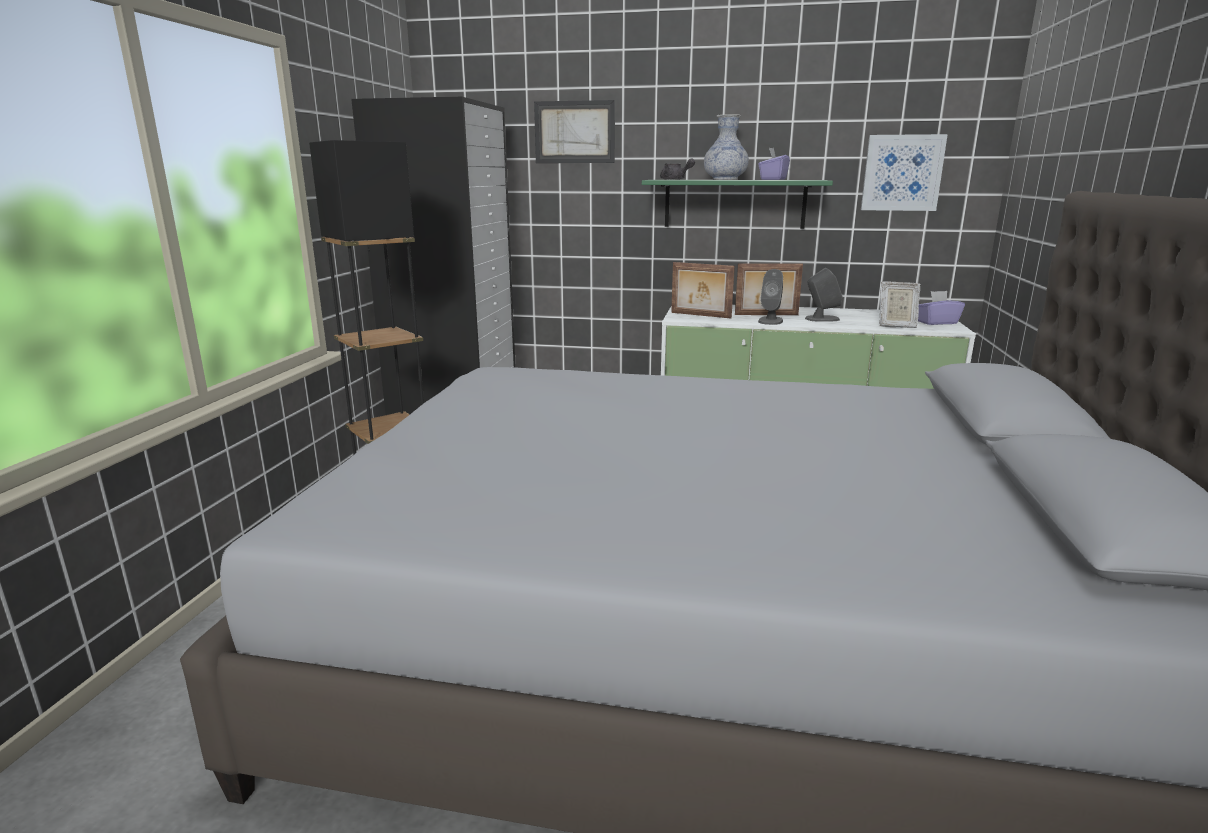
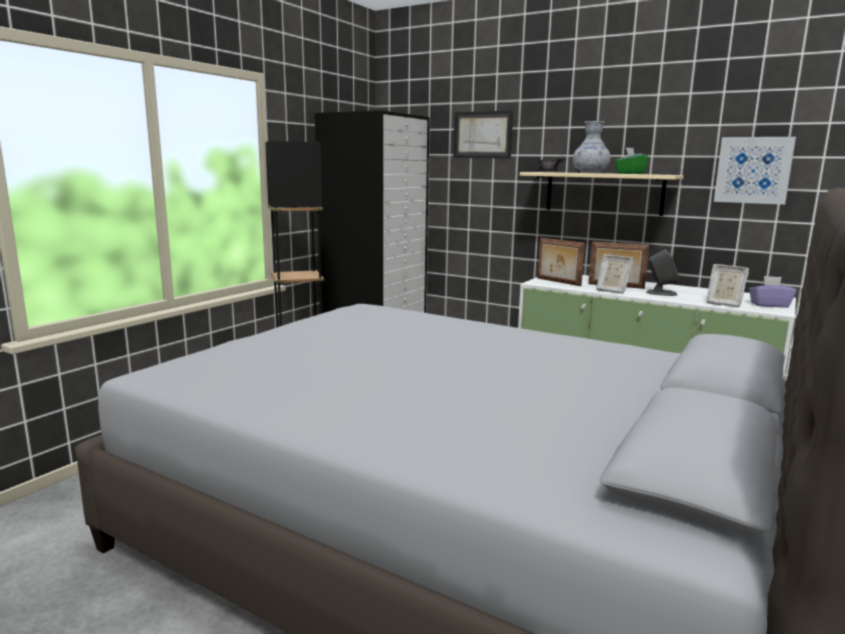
camera: 20 degrees right, 5 degrees down
(734, 203) = (603, 193): green shelf -> beige shelf
(770, 321) = (612, 291): grey speaker -> picture frame
(772, 179) = (630, 173): purple tissue box -> green tissue box

